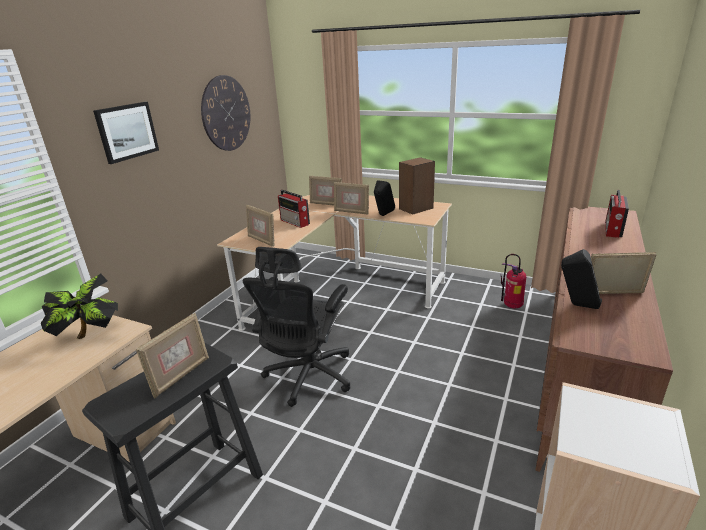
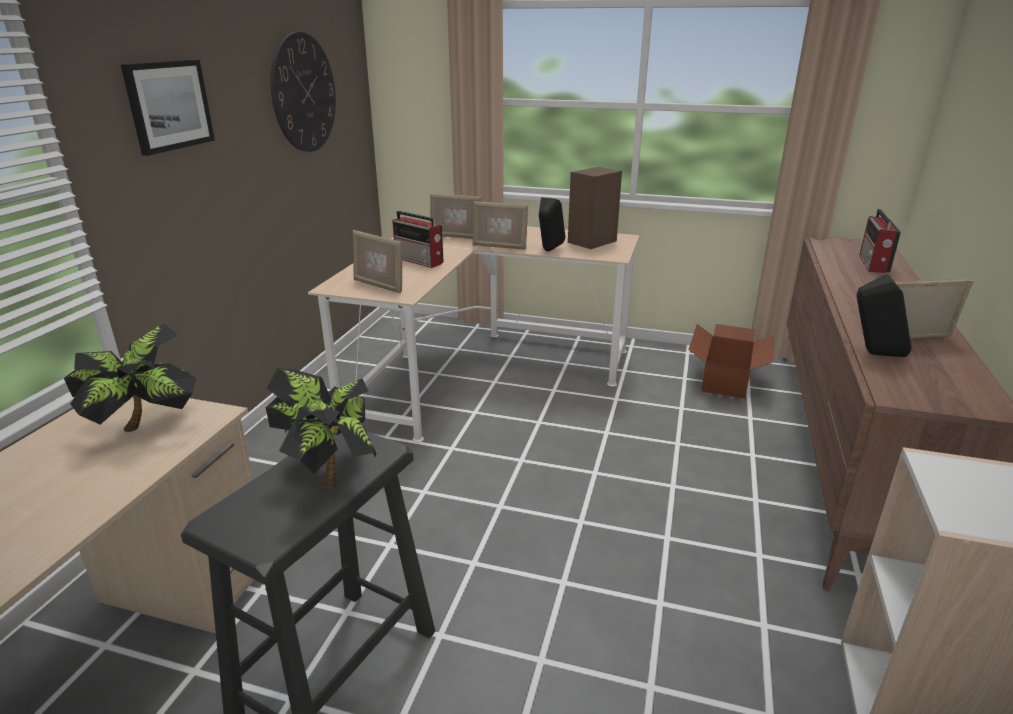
camera: 10 degrees left, 0 degrees up
(181, 376) = (332, 474): picture frame -> potted plant
(308, 378) = (464, 490): office chair -> none
(511, 306) = (726, 379): fire extinguisher -> cardboard box

